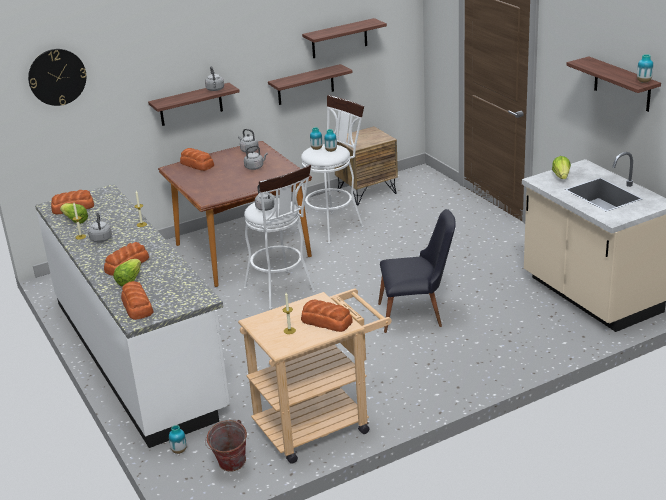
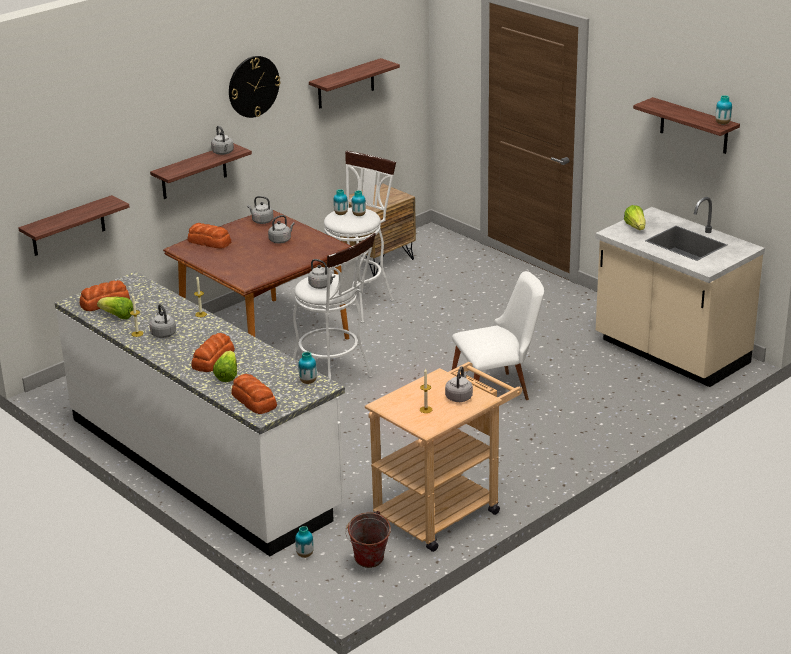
camera: 15 degrees left, 0 degrees up
(57, 77) = (57, 150): wall clock -> wall clock (253, 86)
(193, 293) = (308, 382): none -> vase
(305, 85) = (311, 140): shelf -> shelf (68, 226)
(326, 321) = (459, 397): bread -> grey kettle
(417, 315) = (497, 391): black chair -> white chair

